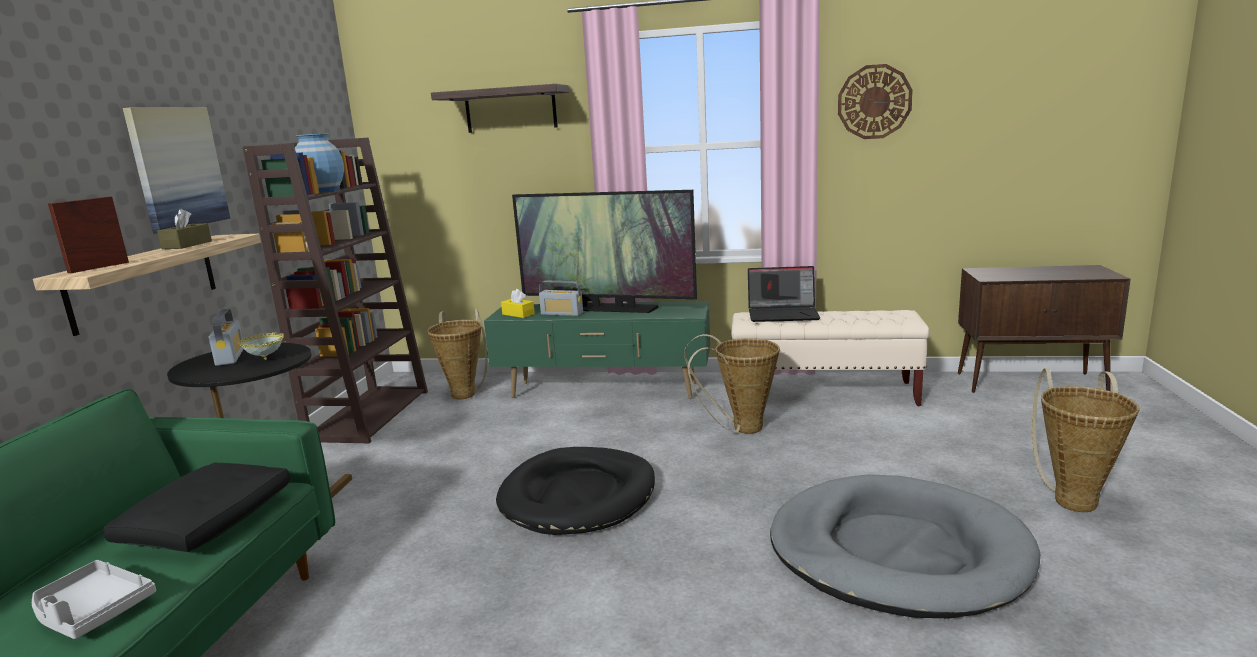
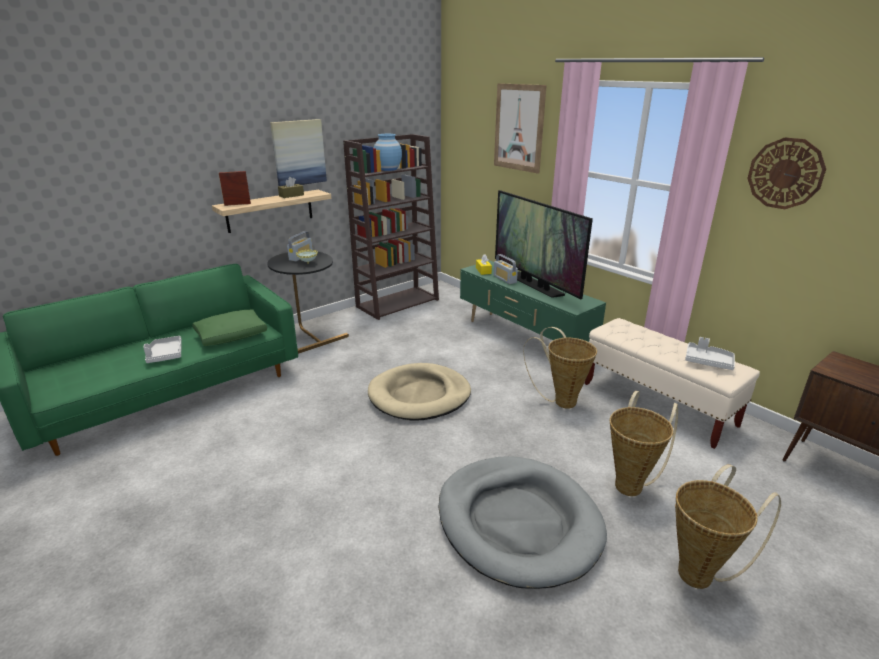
camera: 40 degrees right, 10 degrees up
(209, 522) = (232, 336): black pillow -> green pillow
(464, 393) = (454, 308): basket -> basket (631, 484)
(510, 109) = (519, 128): shelf -> picture
(579, 496) = (419, 395): black dog bed -> beige dog bed
(784, 314) = (645, 332): laptop -> none
(874, 316) = (708, 361): none -> grey tray

